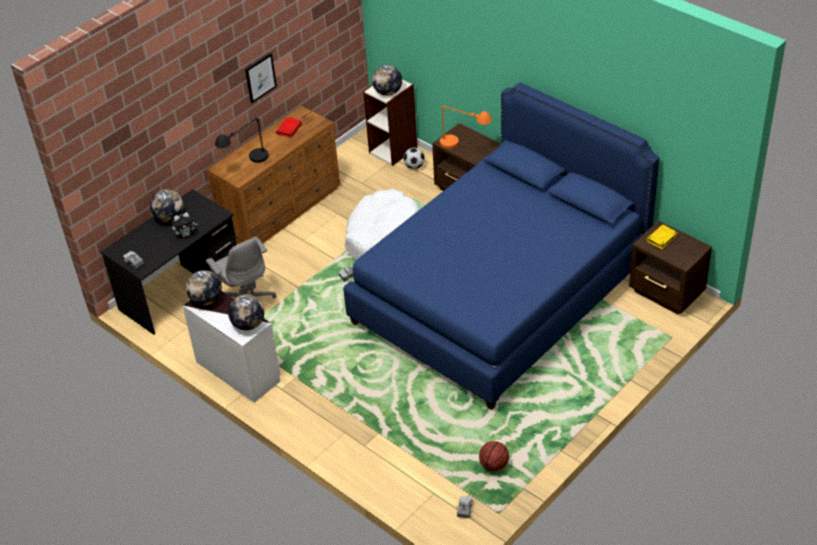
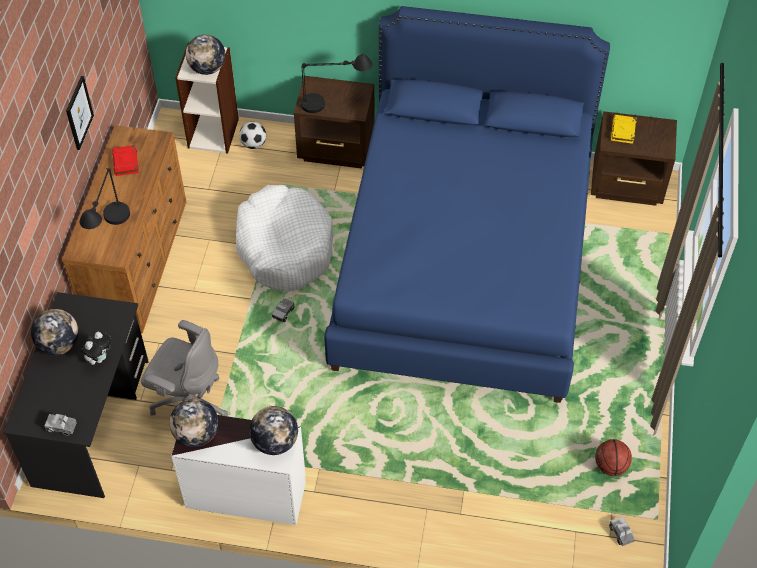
camera: 35 degrees left, 10 degrees up
(464, 147) = (334, 103): orange table lamp -> black table lamp

